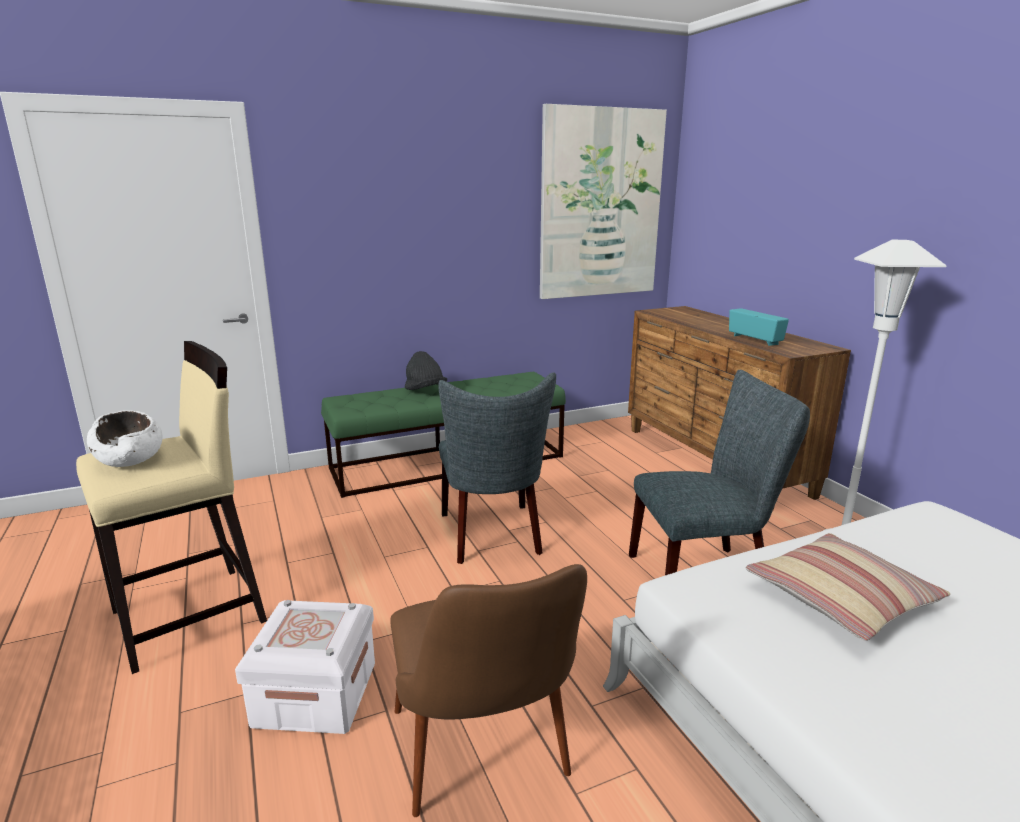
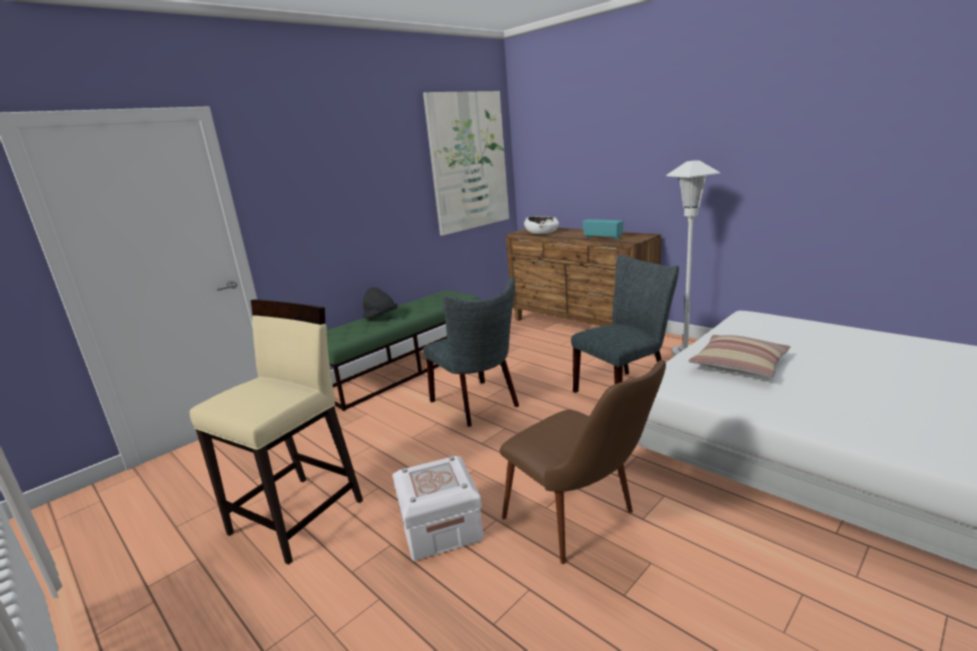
camera: 20 degrees left, 0 degrees up
(130, 458) = (246, 397): white bowl -> white bowl (542, 233)

